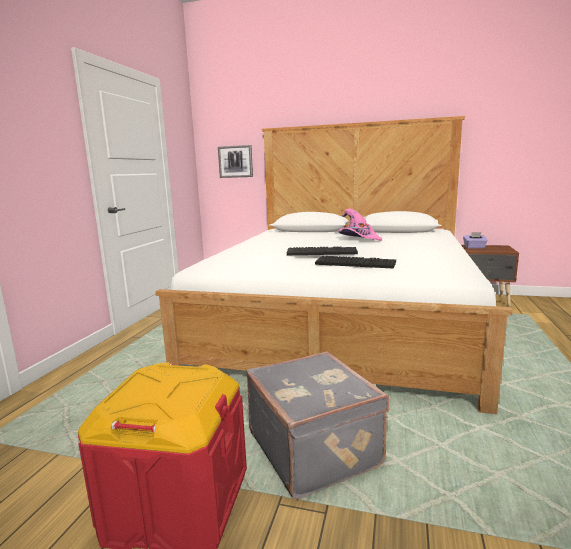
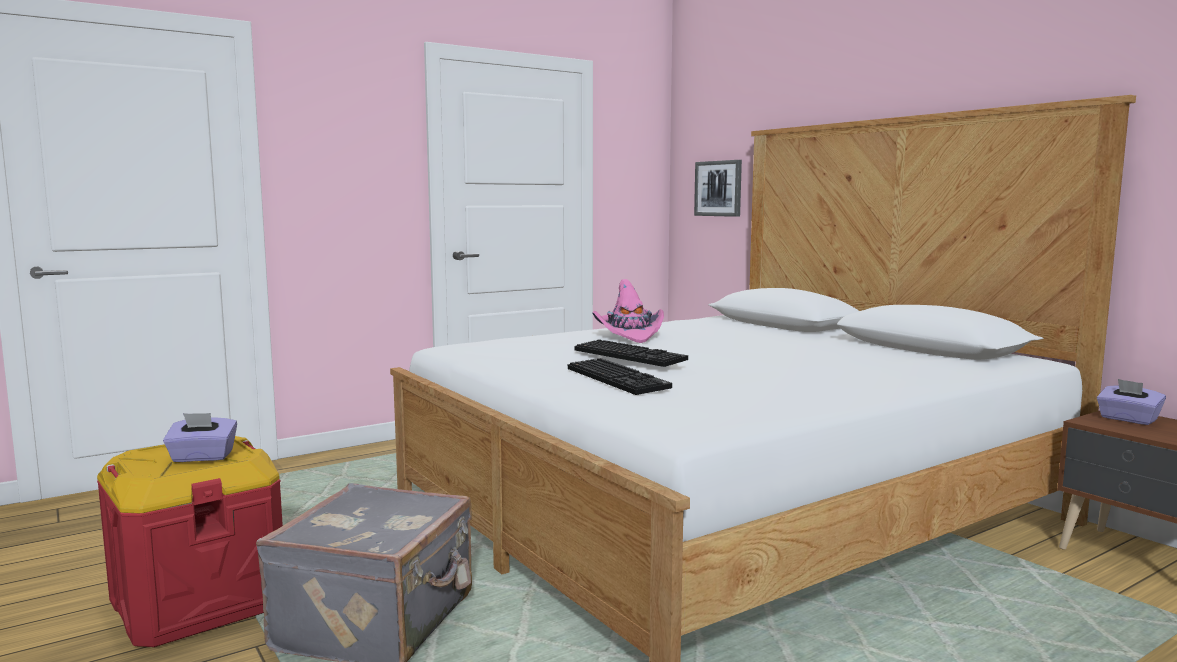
camera: 40 degrees right, 5 degrees down
(183, 385) = (202, 457): none -> purple tissue box
(358, 238) = (791, 348): pink hat -> pink hat (629, 335)

